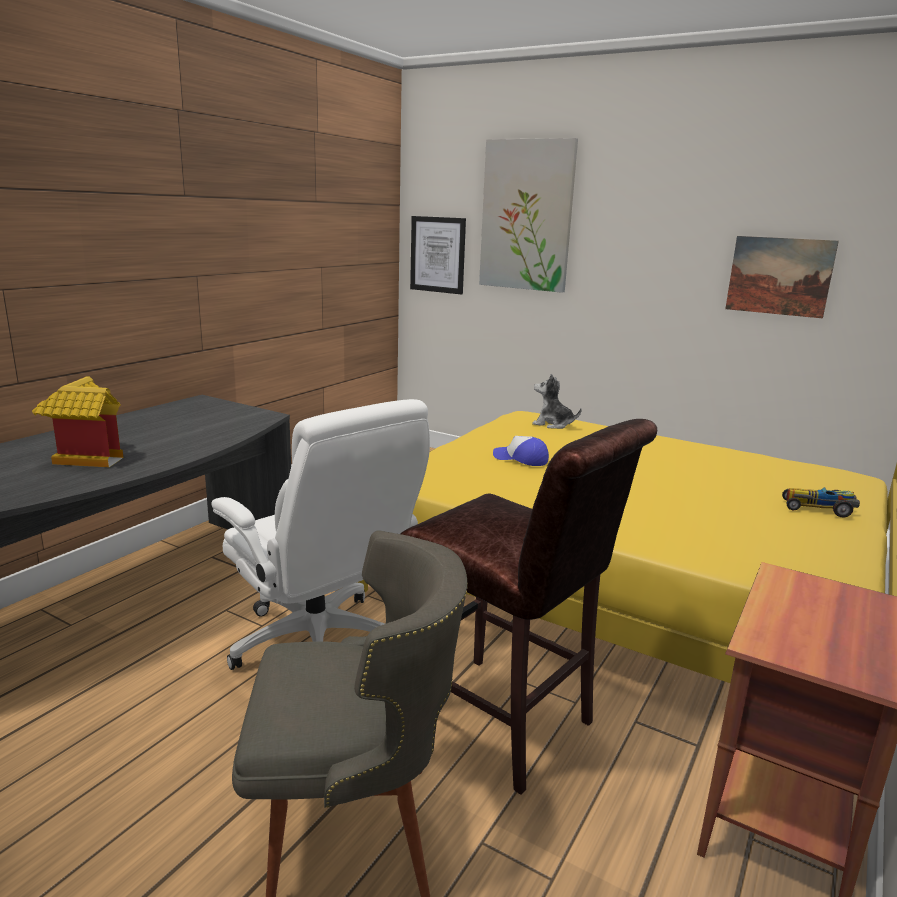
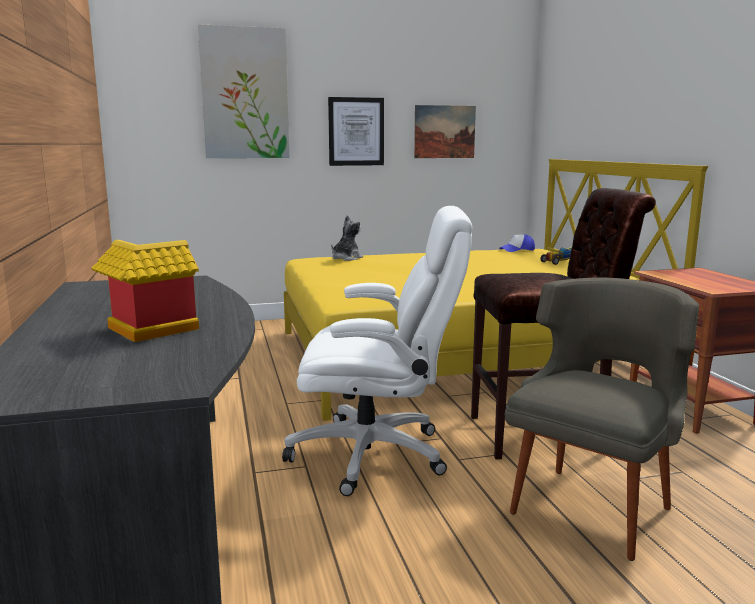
camera: 45 degrees left, 5 degrees down
(437, 254) = (152, 133): picture -> picture (356, 131)
(521, 459) = (382, 277): cap -> cap (517, 250)
(552, 424) = (346, 258): plush toy -> plush toy turned 150 degrees clockwise

